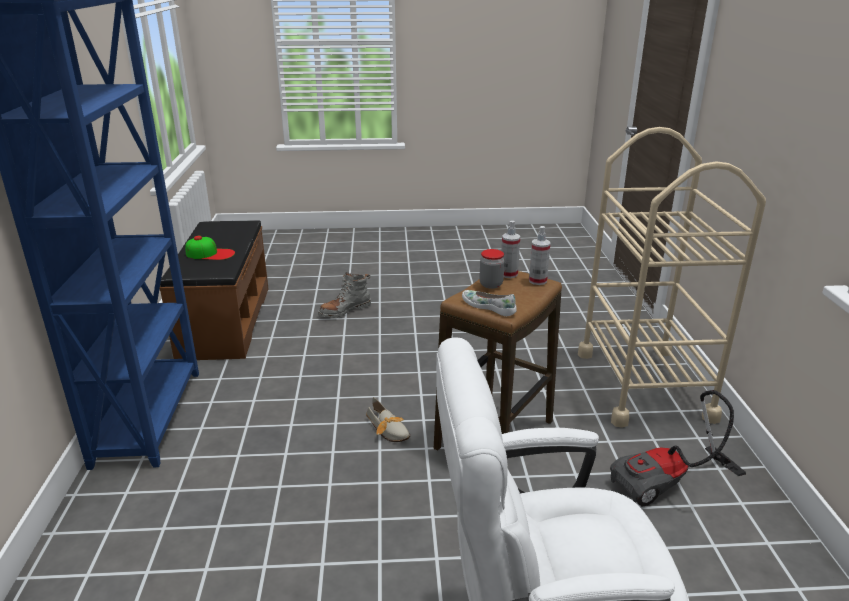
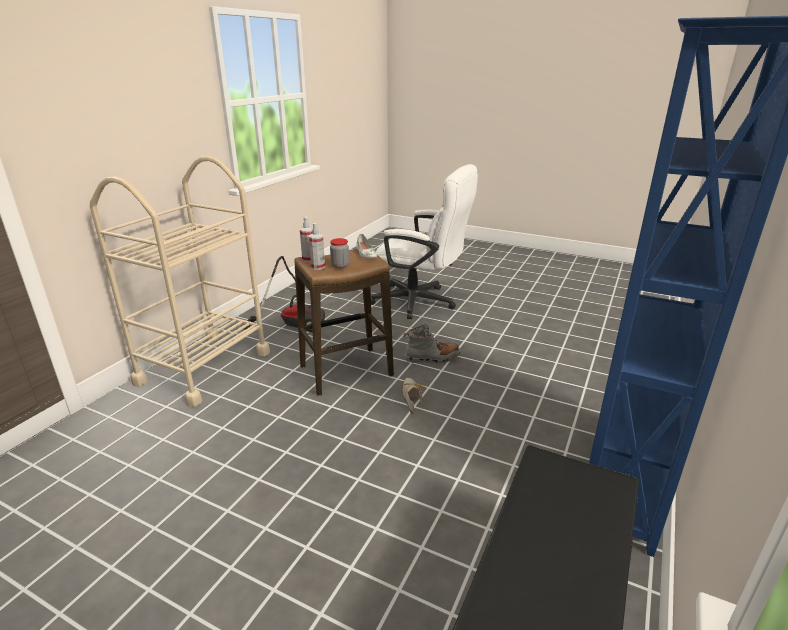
camera: 150 degrees left, 0 degrees up
(210, 253) = (564, 524): cap -> none
(345, 310) = (338, 589): grey boot -> grey boot (432, 358)

